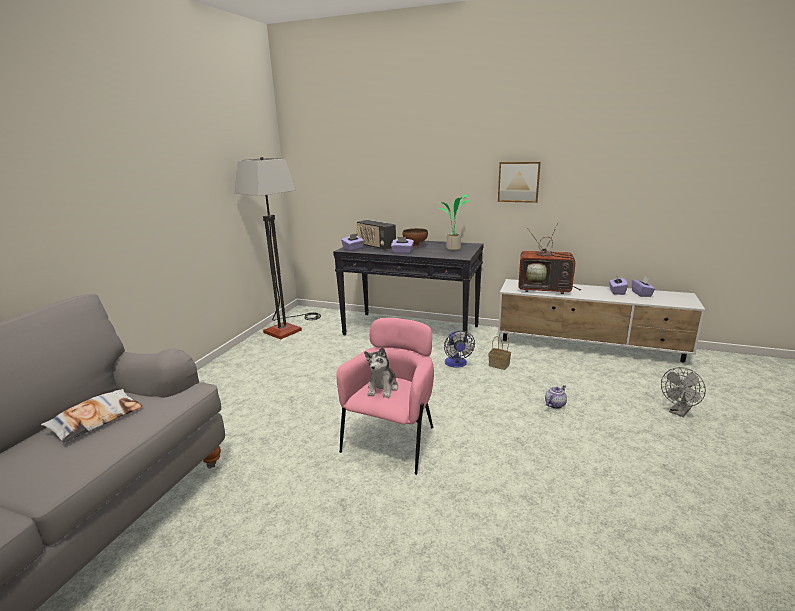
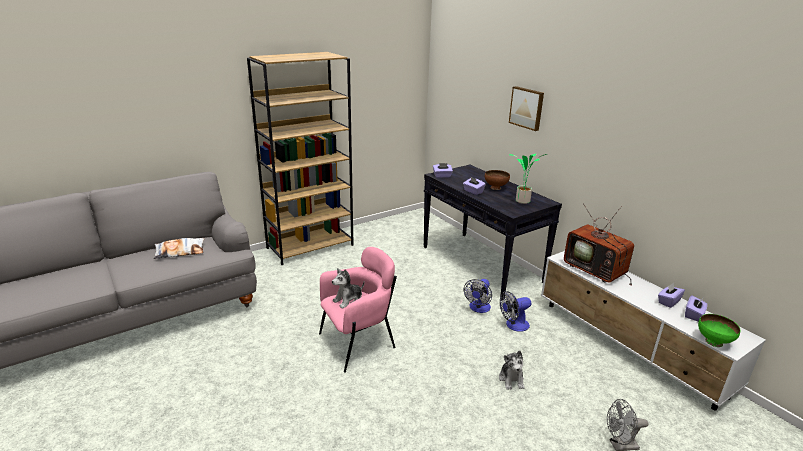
camera: 35 degrees right, 5 degrees up
(216, 375) = (310, 246): none -> brown bookcase
(288, 327) = (393, 226): floor lamp -> none
(376, 246) = (463, 179): radio -> none
(499, 365) = (513, 325): basket -> fan
(518, 181) = (602, 151): picture -> picture (527, 108)
(555, 404) = (511, 379): teapot -> plush toy
(677, 304) = (713, 341): none -> green bowl

